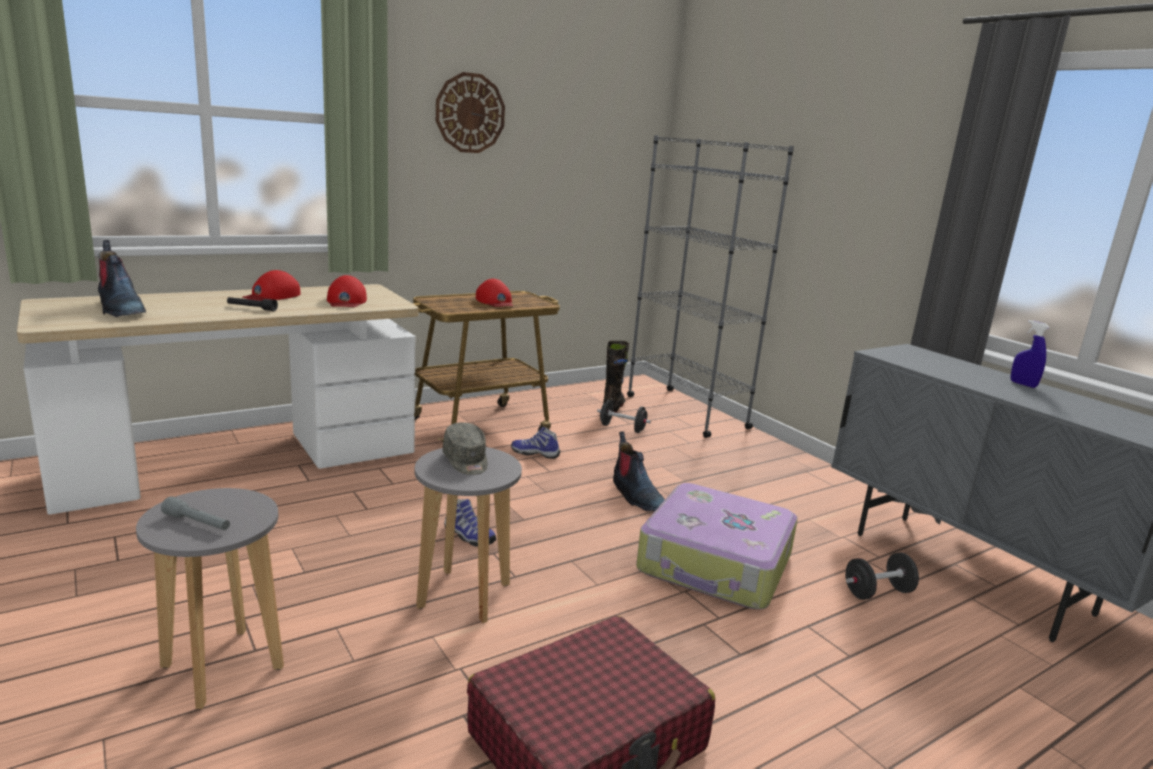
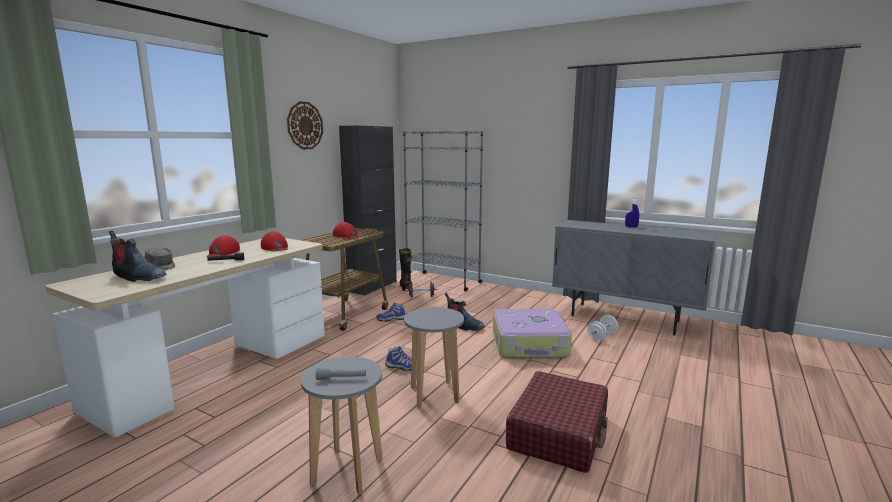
camera: 25 degrees left, 5 degrees down
(466, 461) = (429, 315): grey cap -> grey cap (161, 266)
(565, 394) = (372, 286): none -> black cabinet
(877, 592) = (602, 336): black dumbbell -> white dumbbell

